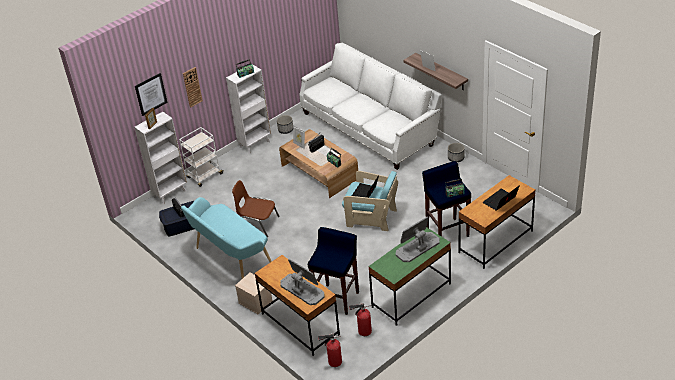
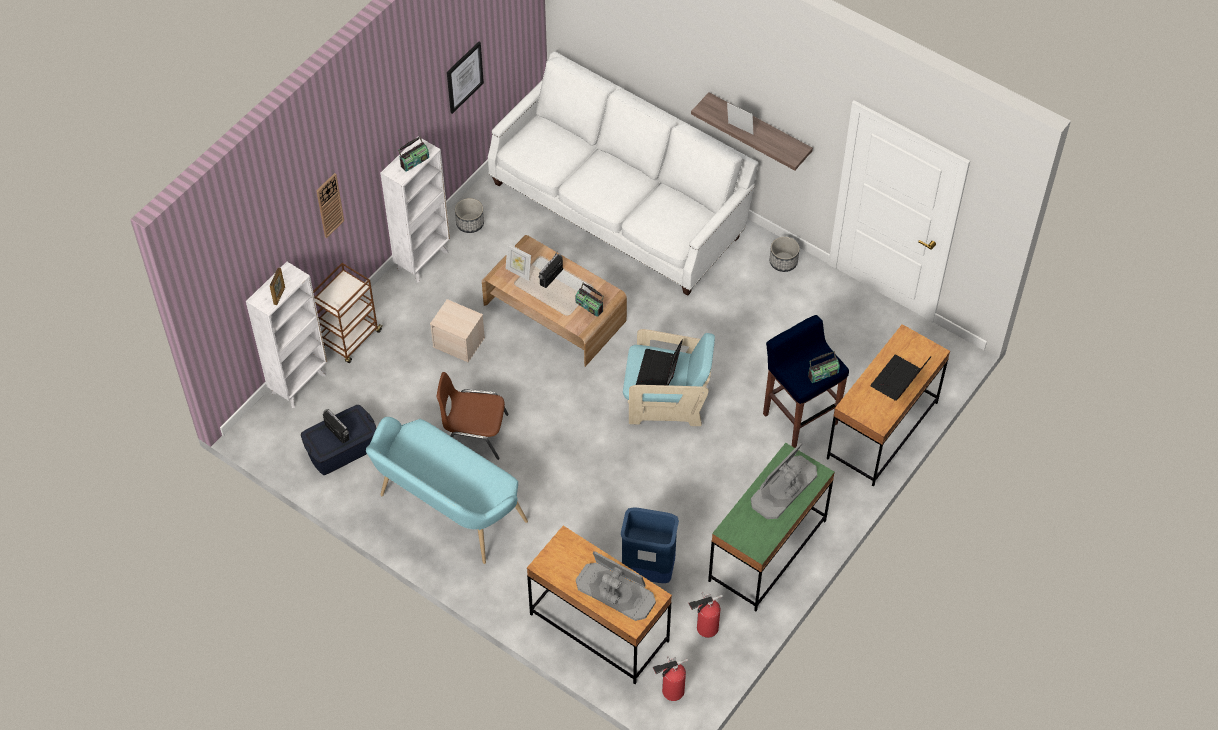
camera: 15 degrees left, 15 degrees up
(150, 94) = (269, 241): picture -> picture (464, 77)
(204, 176) = (350, 339): white cart -> brown cart
(256, 302) = (513, 592): beige storage box -> beige storage box (459, 342)
(337, 299) = (648, 571): blue stool -> blue trash can

